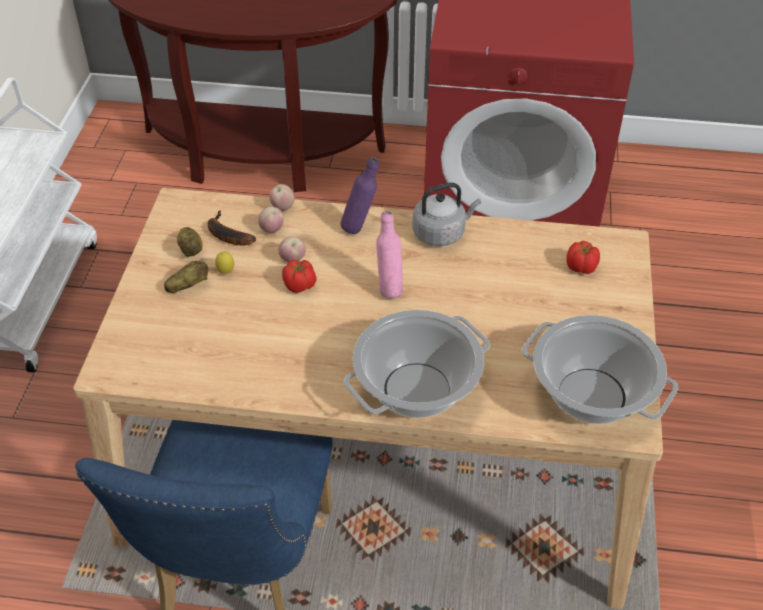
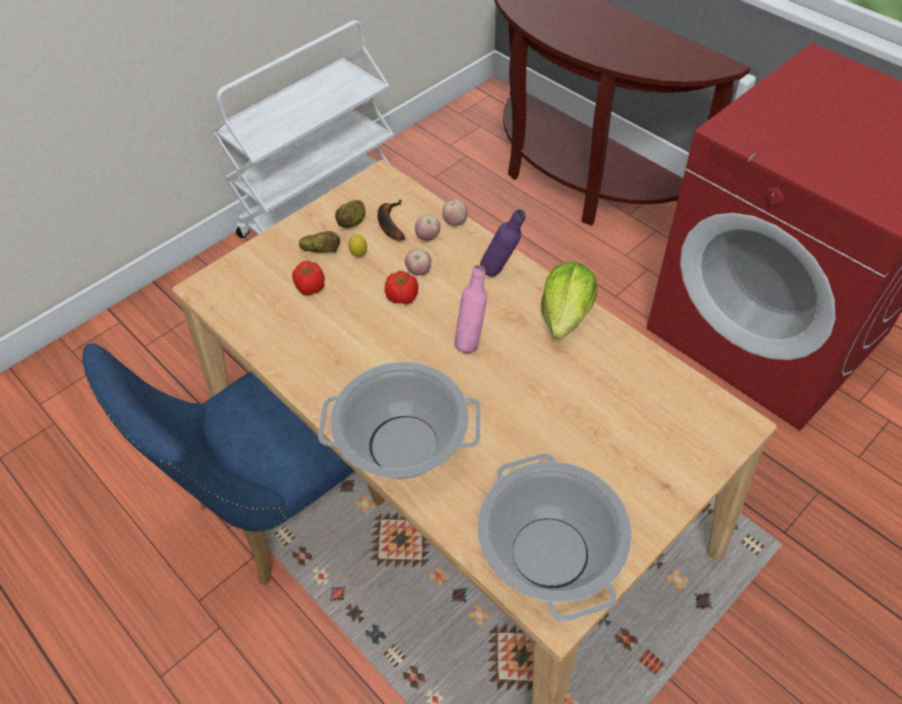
camera: 40 degrees right, 5 degrees up
(441, 233) = (566, 315): grey kettle -> lettuce
(581, 267) = (667, 423): tomato -> tomato (310, 287)

